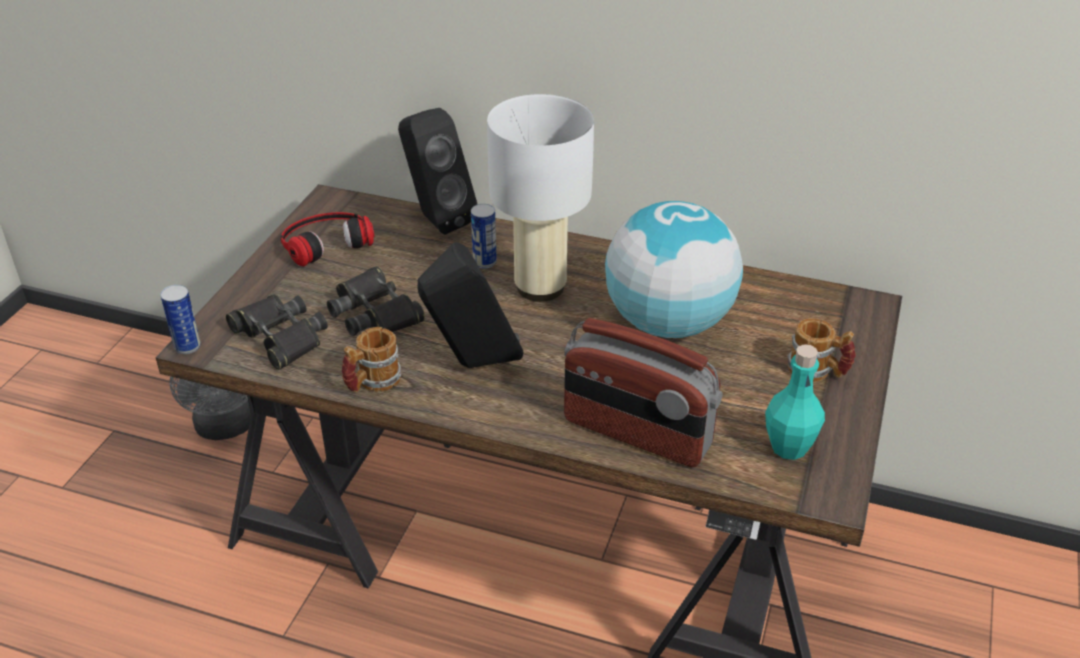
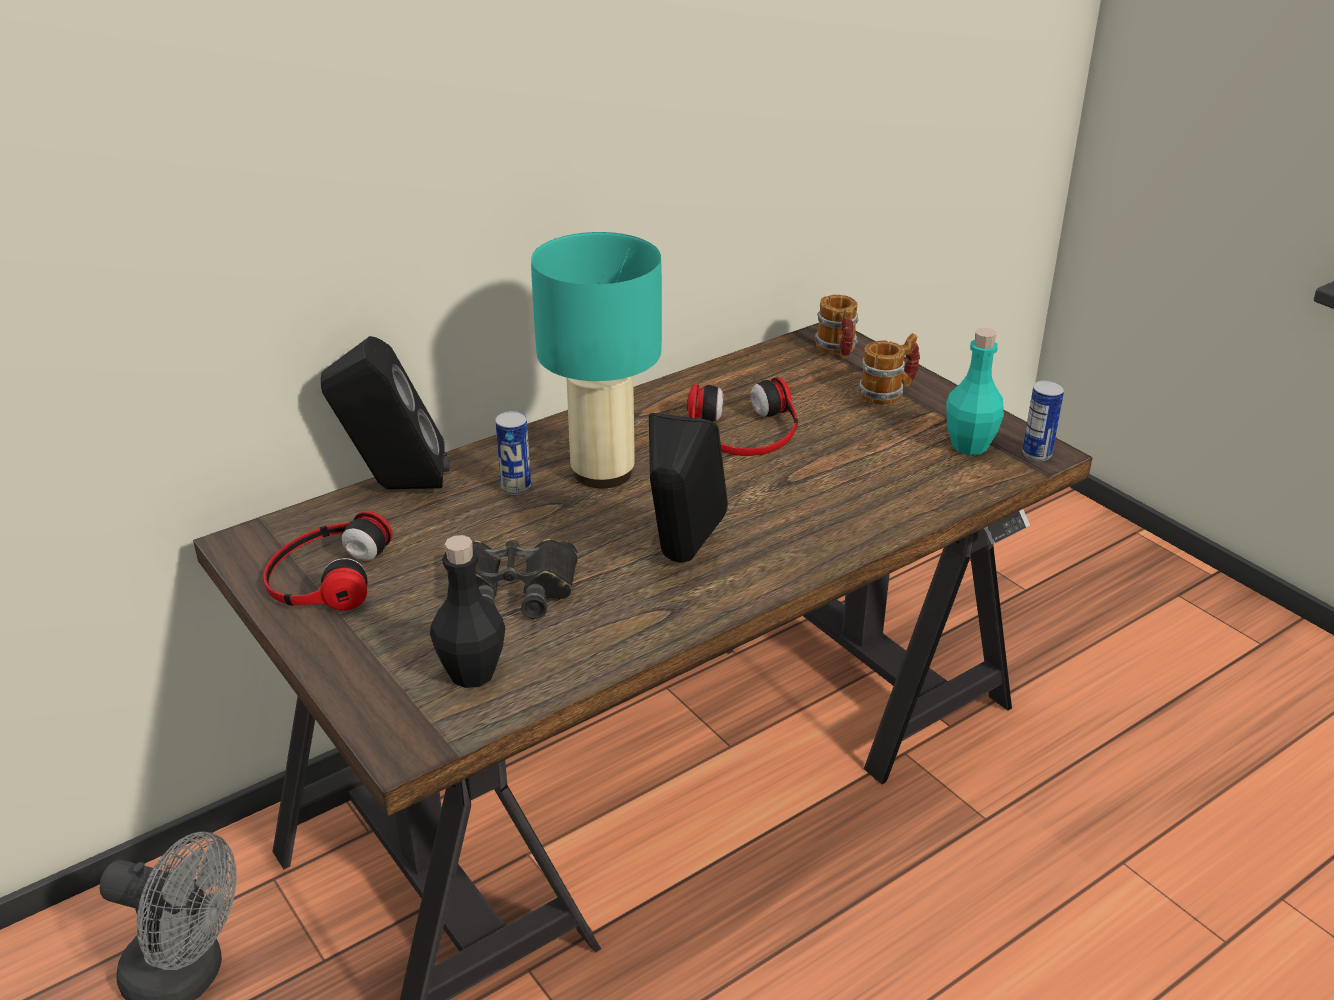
camera: 55 degrees left, 5 degrees down
(187, 346) = (397, 756): can -> can (1036, 454)
(280, 337) = (472, 673): black binoculars -> black bottle
(372, 383) = (636, 634): mug -> mug (838, 350)
(541, 286) = (602, 471): white table lamp -> turquoise table lamp
(636, 434) = (880, 509): radio -> none
(668, 323) = (743, 430): globe -> headphones

